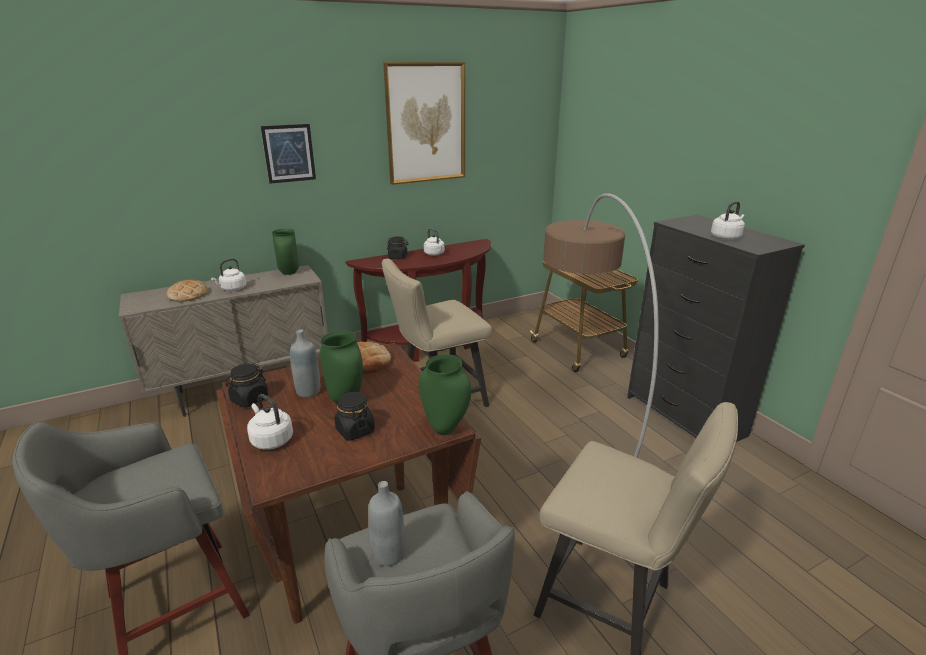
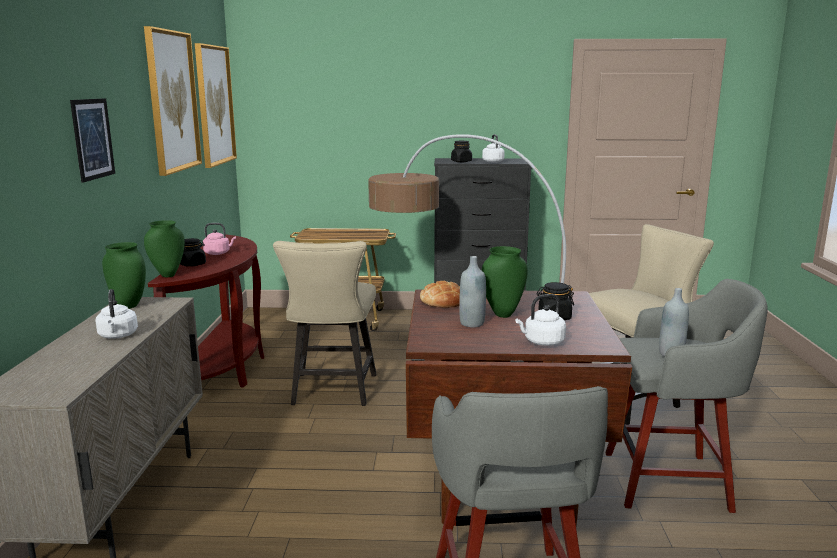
camera: 60 degrees left, 10 degrees down
(188, 295) = (82, 360): bread -> none
(249, 399) = (460, 344): black jar -> black jar (461, 161)
(435, 254) = (218, 253): white kettle -> pink kettle
(446, 428) = (576, 296): green vase -> green vase (168, 275)
(514, 125) = (214, 105): none -> picture

